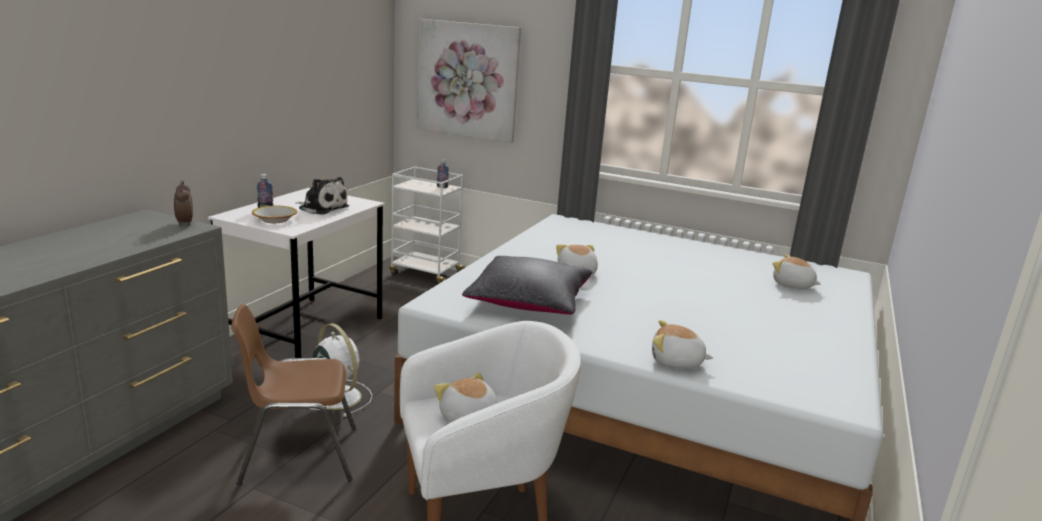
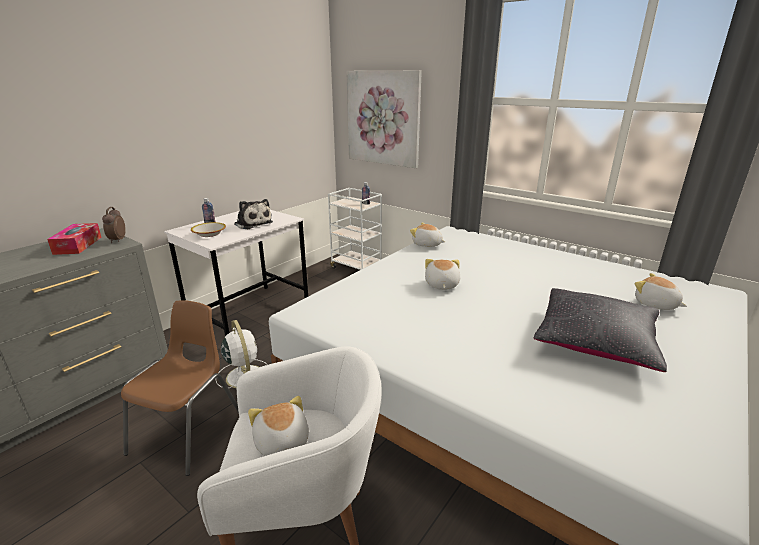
camera: 15 degrees right, 5 degrees up
(137, 229) = (78, 245): none -> tissue box
(297, 455) = (189, 431): brown chair -> brown chair turned 105 degrees clockwise
(529, 301) = (384, 314): black pillow -> black pillow (595, 341)
(676, 362) = (501, 400): plush toy -> plush toy (427, 244)

